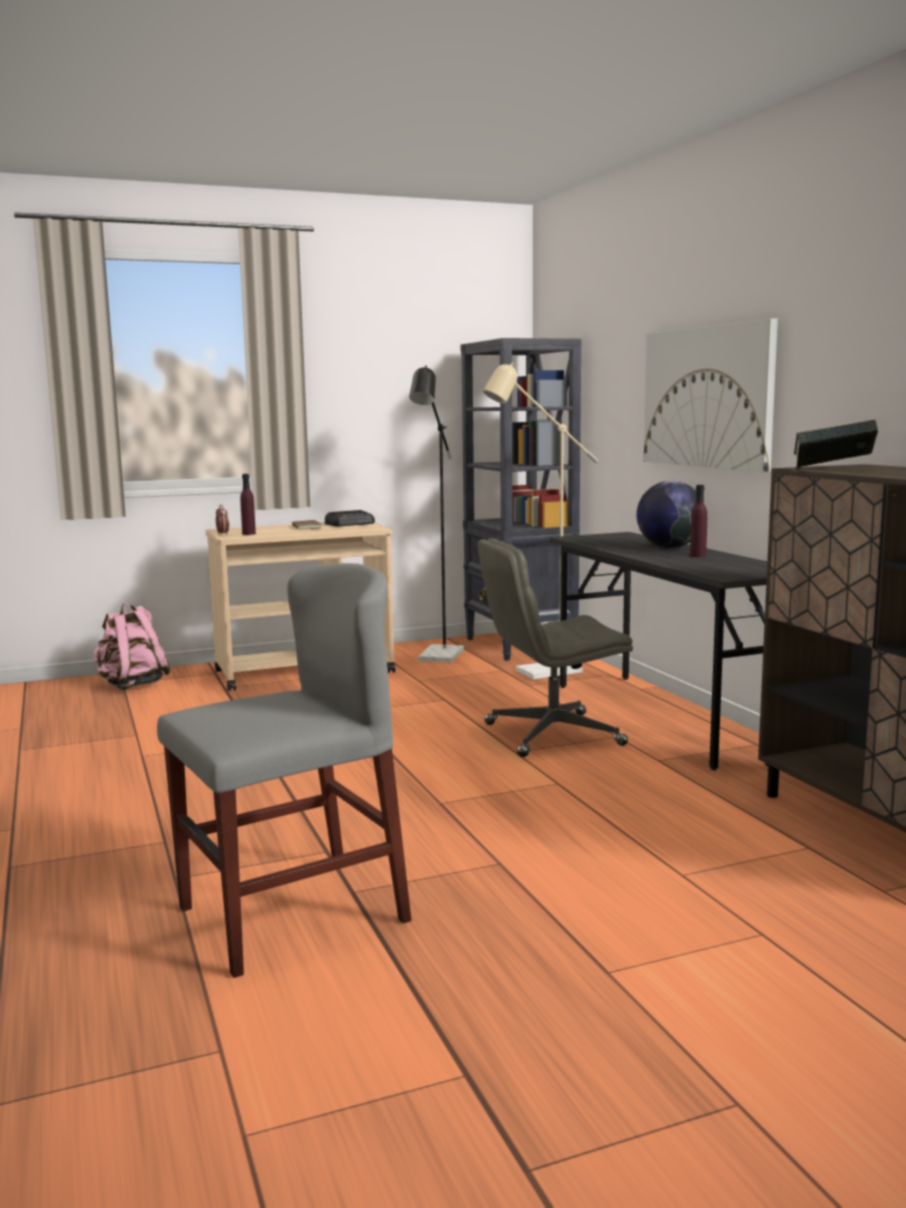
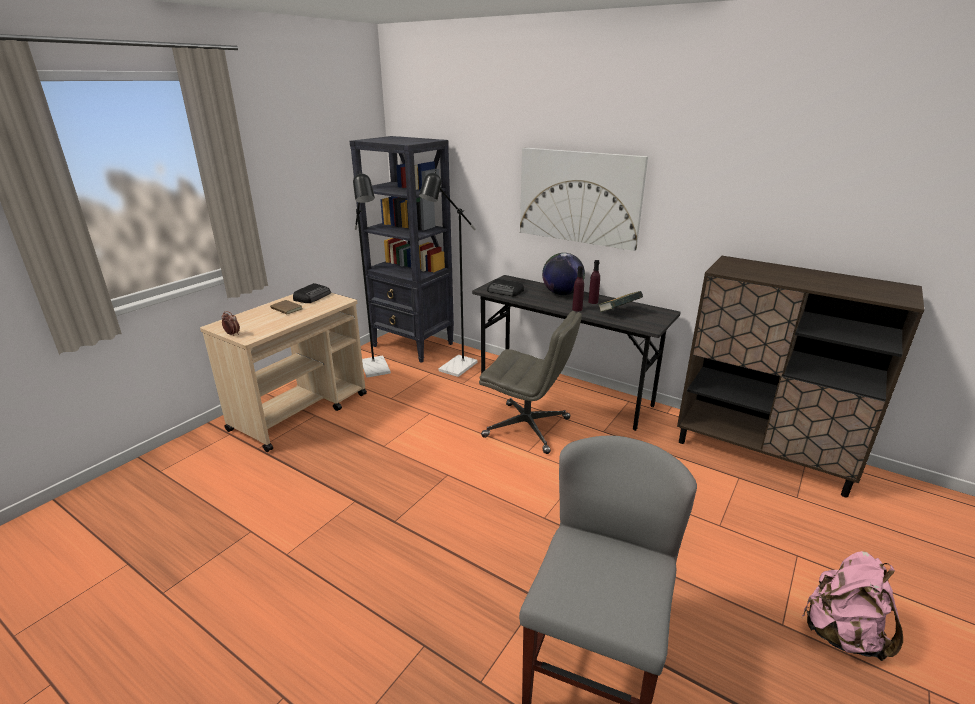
camera: 35 degrees left, 15 degrees up
(132, 685) = (172, 471): pink backpack -> pink backpack (841, 634)
(248, 534) = (255, 329): purple bottle -> purple bottle (577, 309)
(538, 673) = (454, 369): beige floor lamp -> black floor lamp
(551, 735) = (528, 428): grey office chair -> grey office chair turned 105 degrees counterclockwise
(592, 540) = (505, 291): none -> radio
(832, 468) = (738, 270): book -> book (618, 312)

